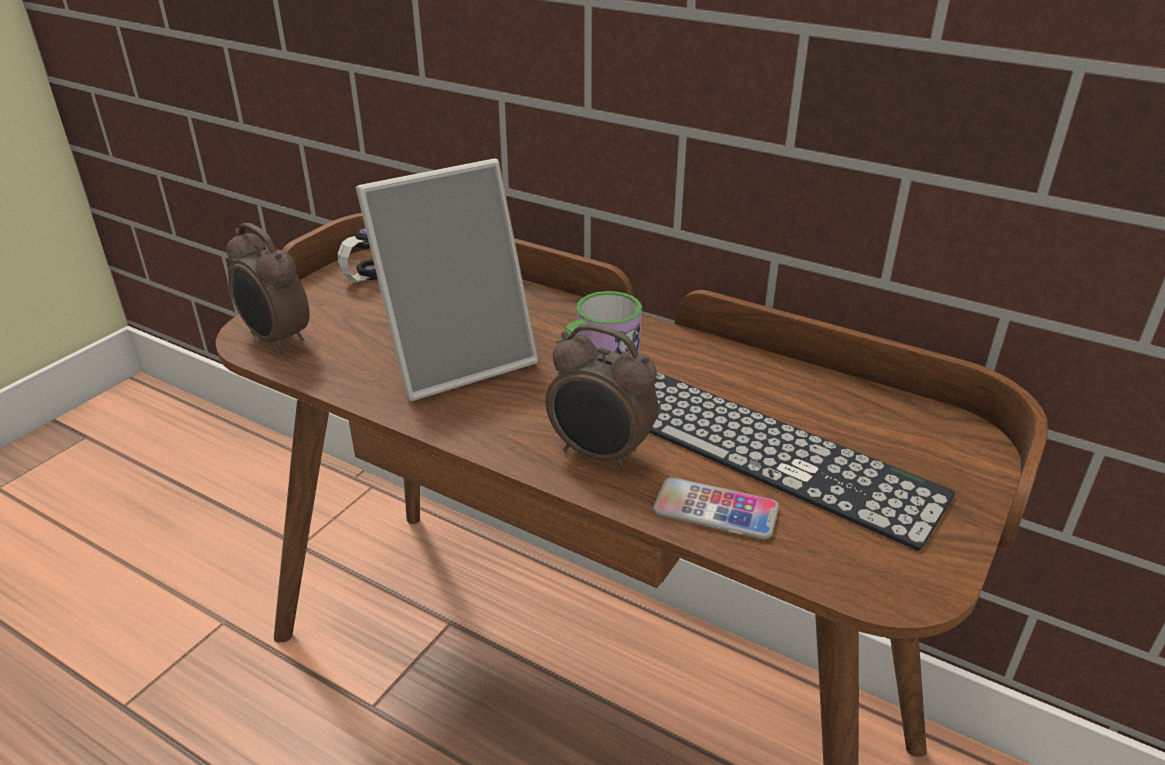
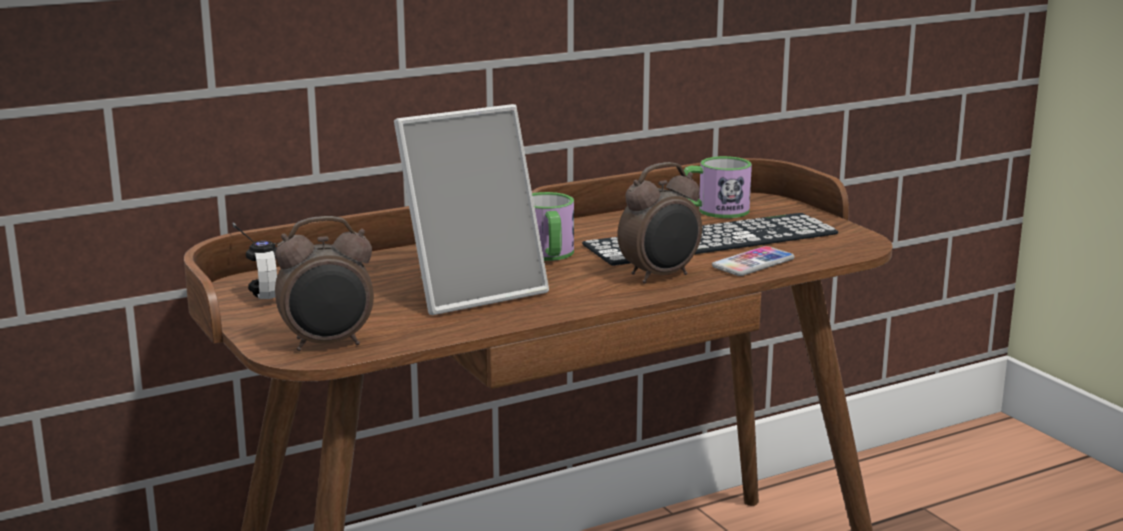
camera: 60 degrees left, 15 degrees down
(457, 359) = (472, 291): picture frame -> picture frame turned 60 degrees clockwise
(878, 421) = (714, 211): none -> mug

